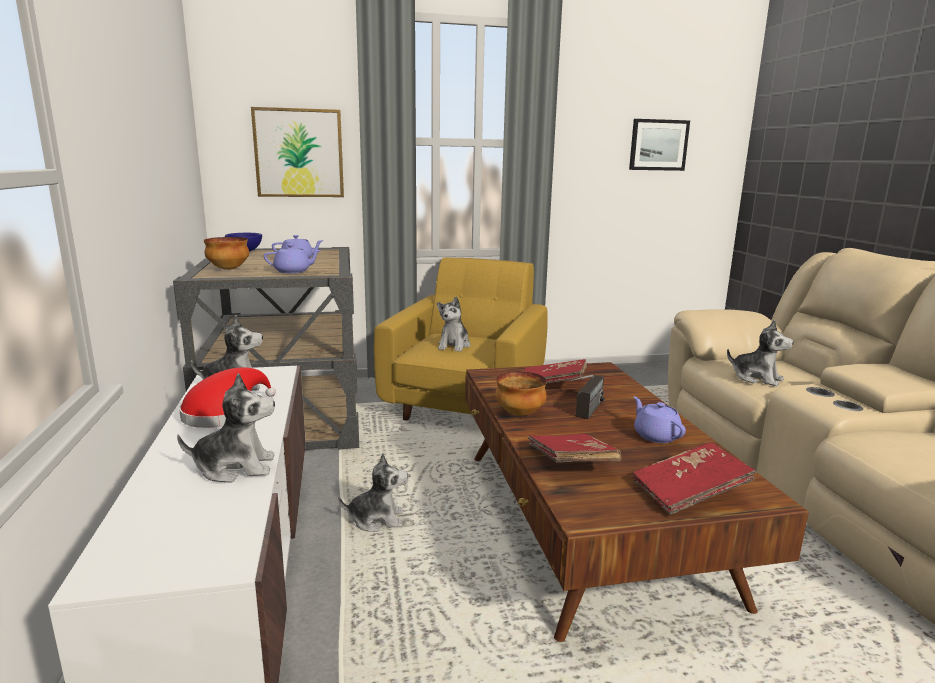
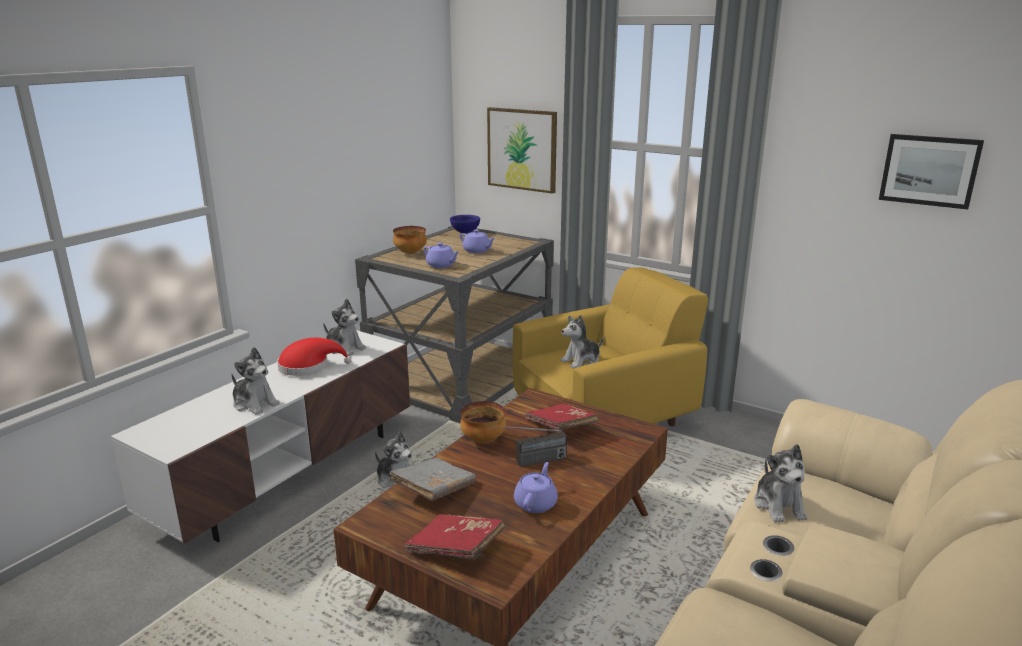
camera: 45 degrees right, 5 degrees up
(570, 463) = (434, 489): red book -> grey book

